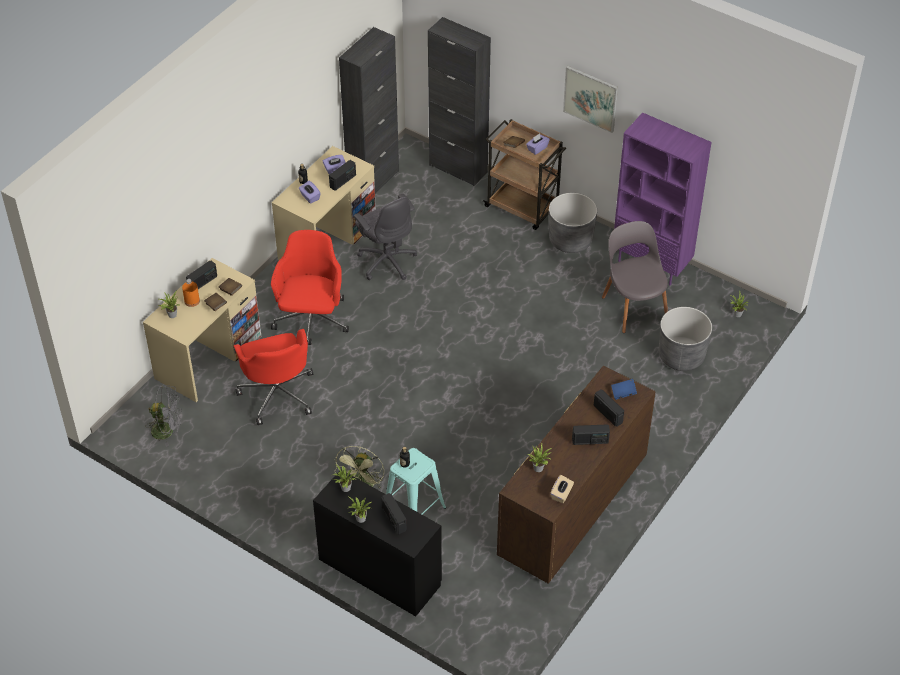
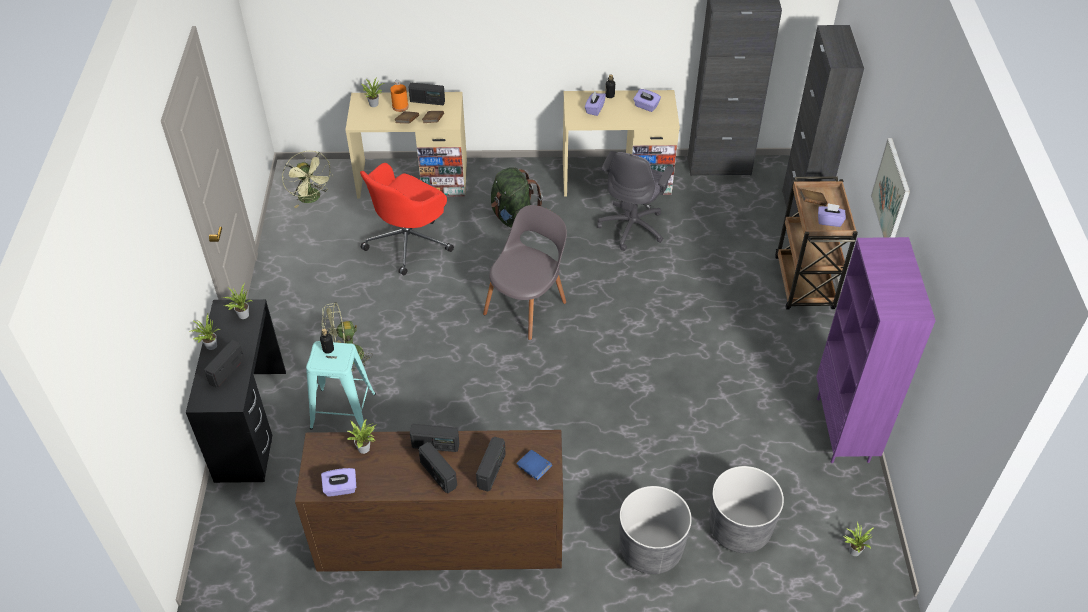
camera: 55 degrees right, 0 degrees up
(167, 430) = (312, 198): grey fan -> green fan
(312, 320) = (513, 217): red office chair -> green backpack
(343, 181) = (637, 118): radio -> radio (435, 445)
(561, 494) = (340, 488): beige tissue box -> purple tissue box
(570, 240) = (803, 344): grey planter -> grey planter (650, 549)
(634, 306) = (768, 446): grey chair -> grey chair (527, 305)

